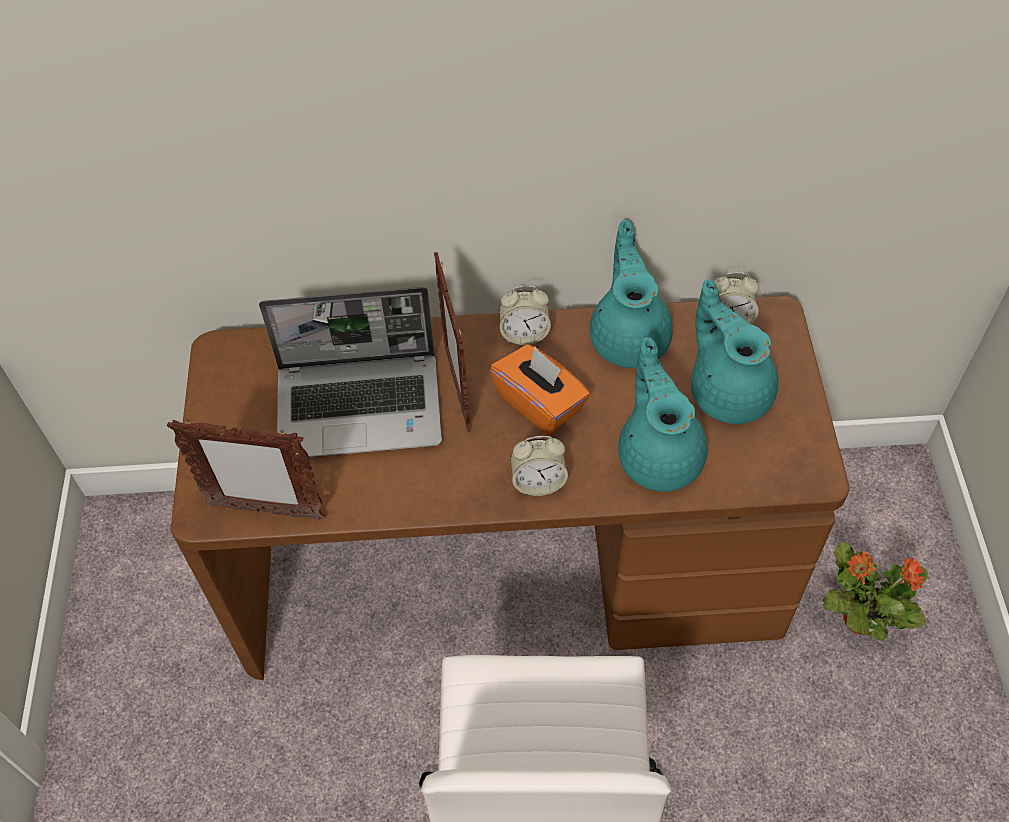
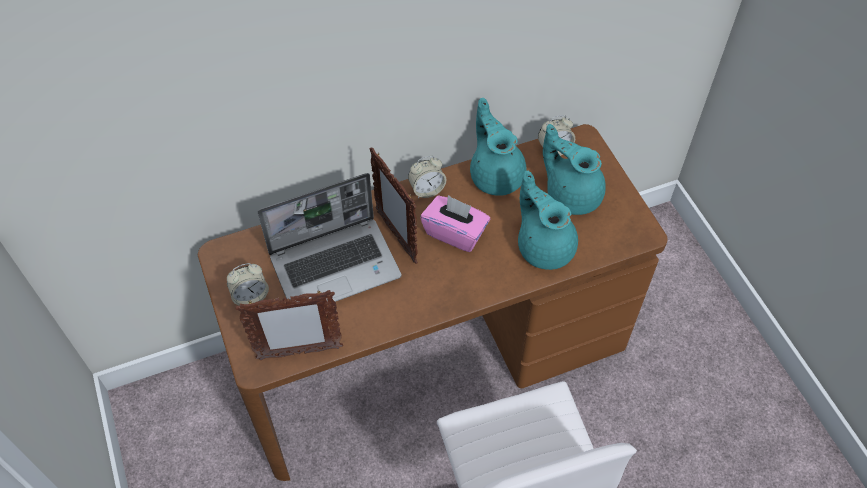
camera: 20 degrees left, 0 degrees up
(538, 482) = (474, 284): alarm clock -> alarm clock (250, 296)
(540, 403) = (455, 233): orange tissue box -> pink tissue box
(859, 619) = (666, 324): potted plant -> none

